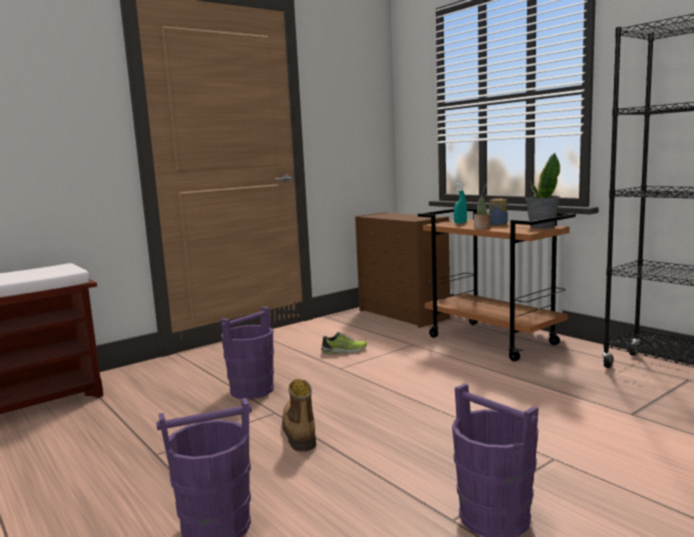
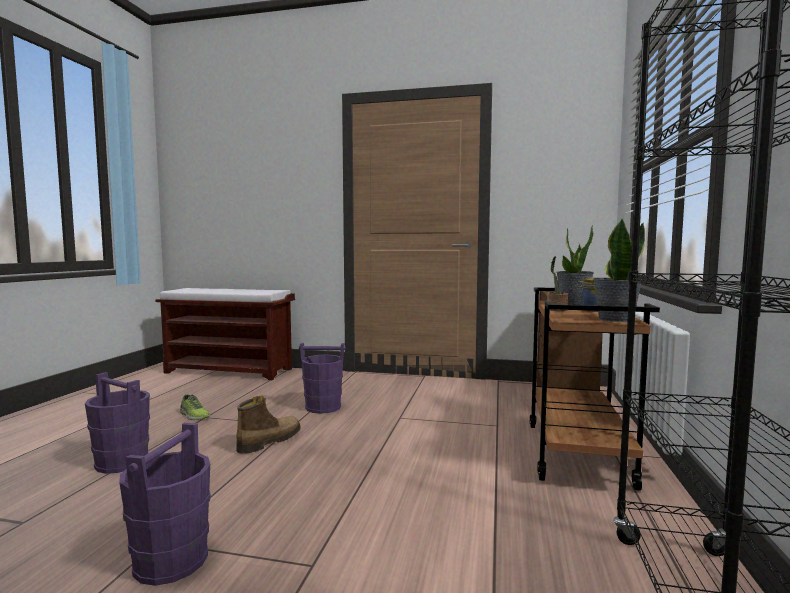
camera: 50 degrees right, 5 degrees down
(344, 351) = (436, 408): shoe -> shoe (193, 415)
(460, 223) = (573, 304): turquoise spray bottle -> potted plant

